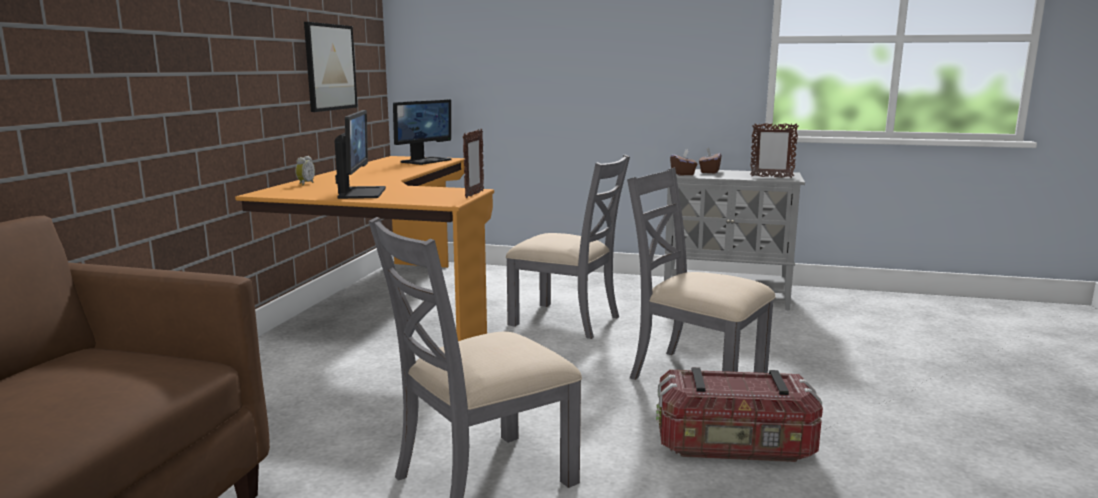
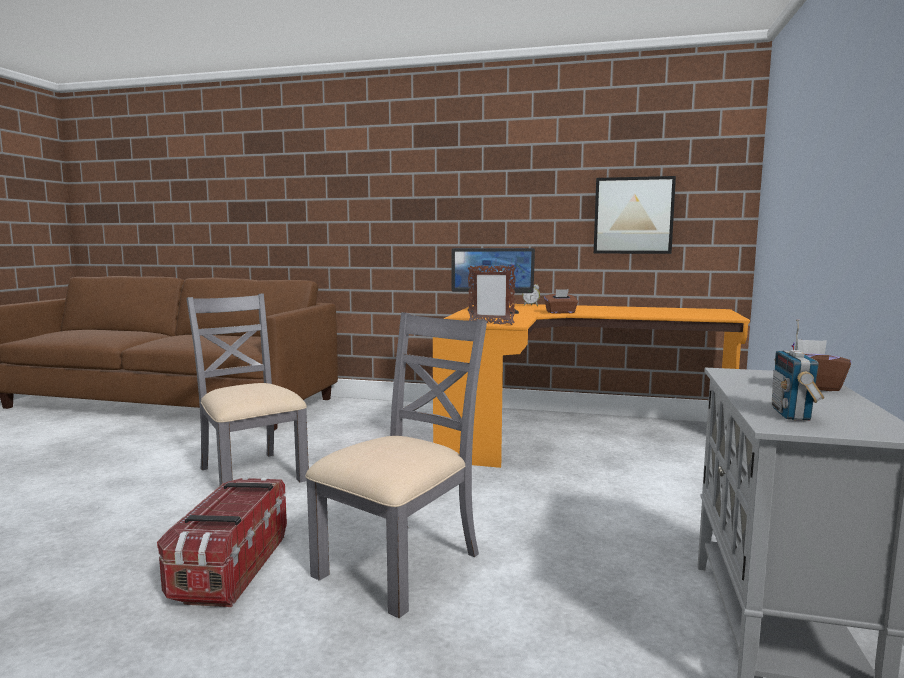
camera: 90 degrees right, 5 degrees down
(425, 161) = (701, 314): monitor -> none
(566, 320) = (572, 500): grey chair -> none
(683, 173) = (753, 374): brown tissue box -> brown tissue box (560, 312)
(771, 177) = (792, 414): picture frame -> radio

